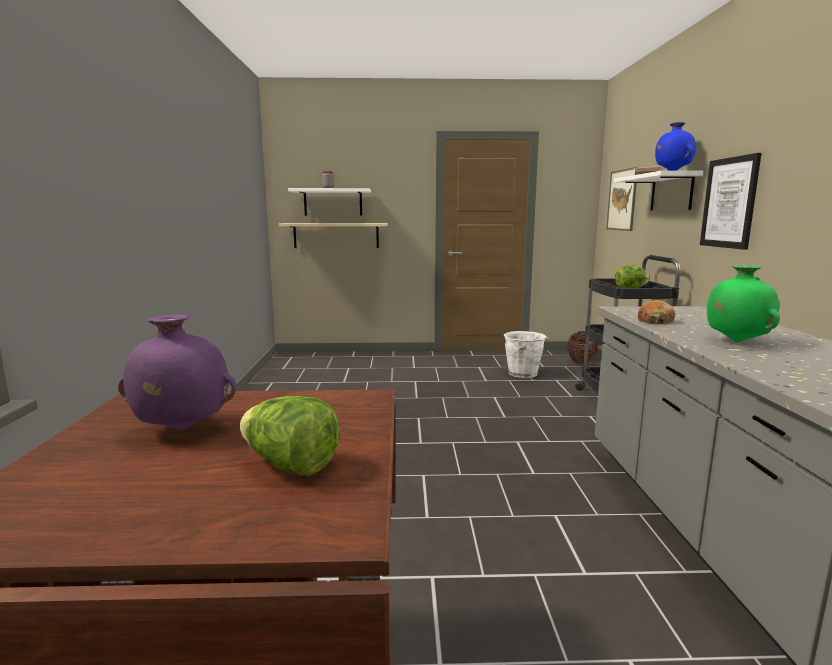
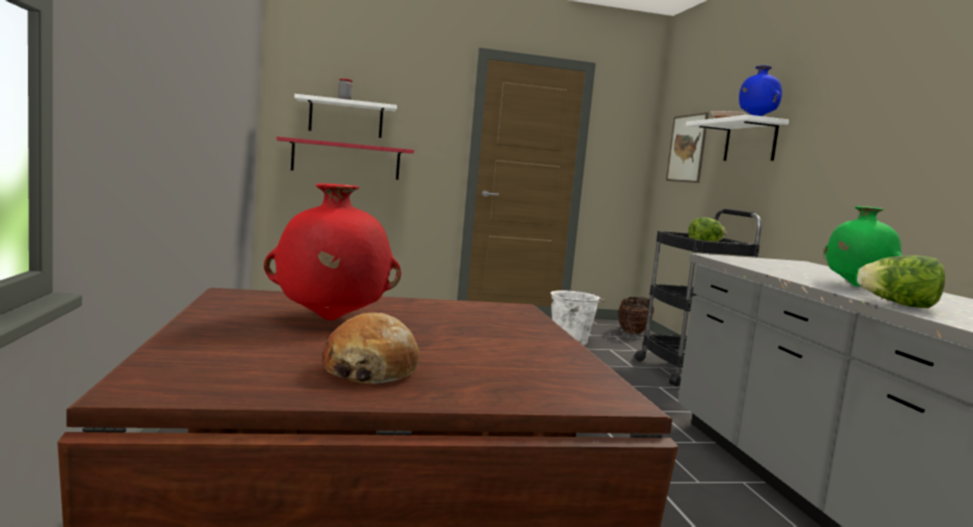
camera: 10 degrees left, 5 degrees down
(181, 429) = (329, 320): purple vase -> red vase
(290, 465) = (492, 352): lettuce -> lettuce (898, 305)
(336, 235) = (346, 159): beige shelf -> red shelf
(655, 321) = (762, 267): bread -> bread (371, 370)
(729, 203) = (819, 154): picture -> none

